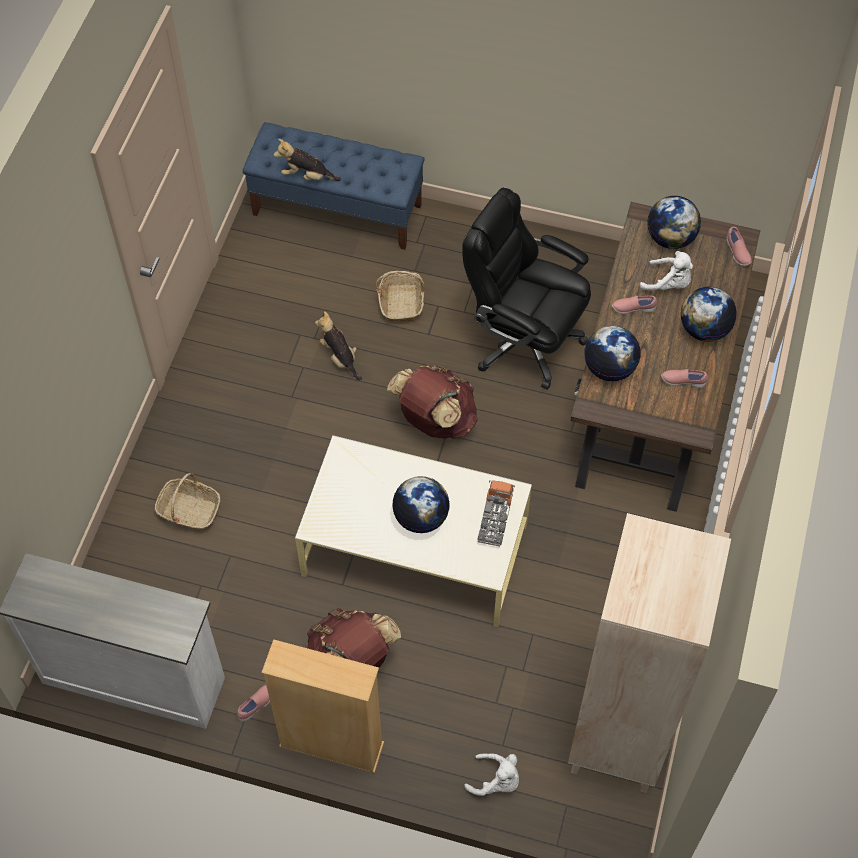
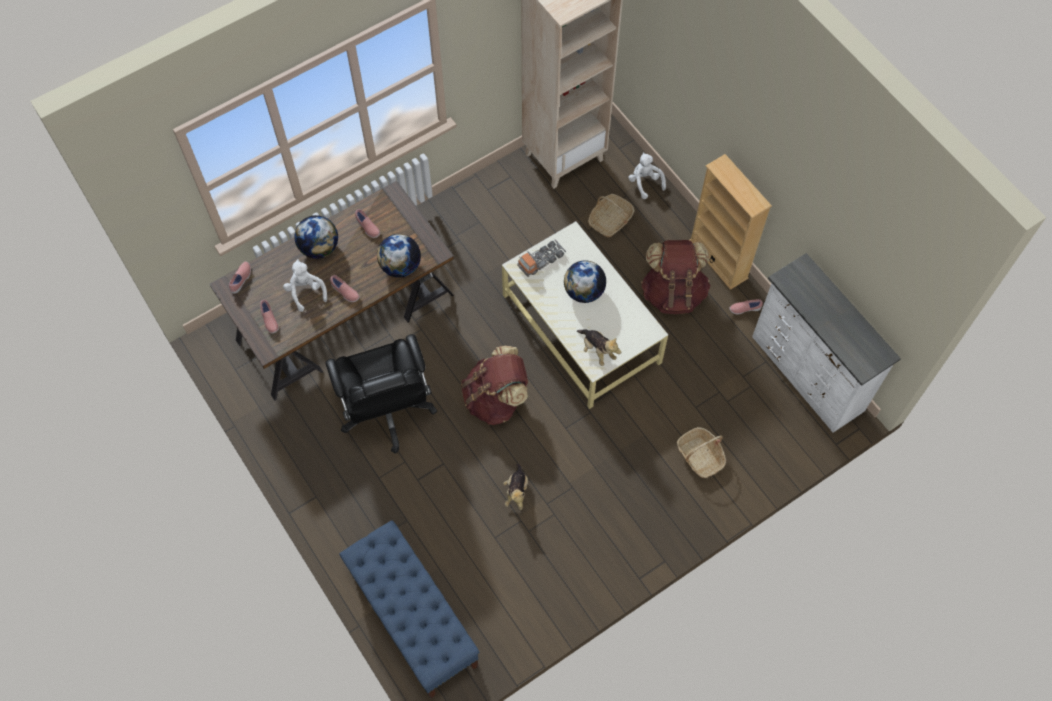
camera: 140 degrees left, 5 degrees up
(307, 176) = (439, 601): plush toy -> plush toy (597, 350)
(401, 302) = (439, 502): basket -> basket (610, 220)
(670, 238) = (269, 320): globe -> pink shoe

